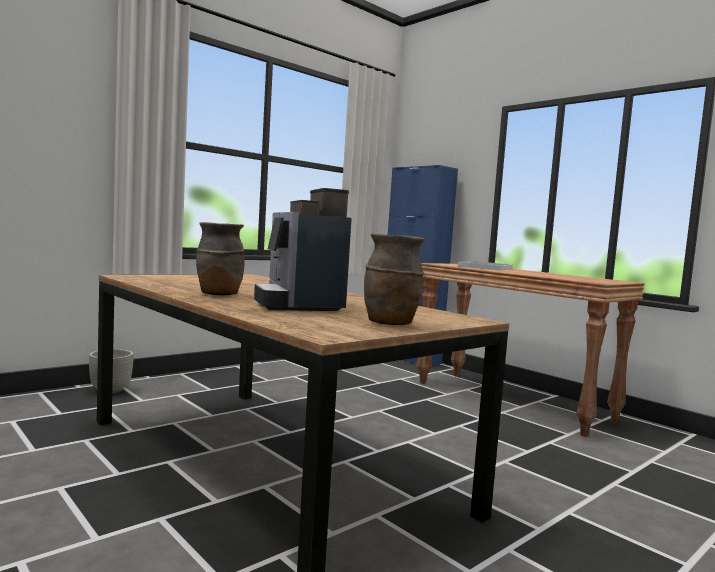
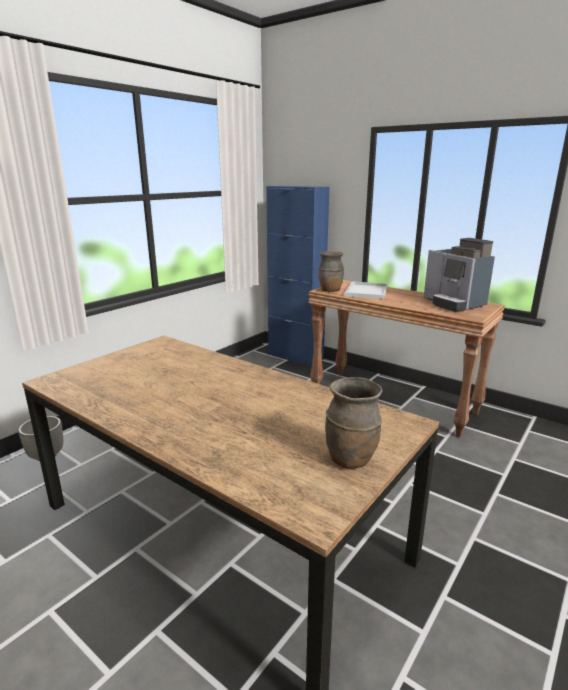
camera: 10 degrees left, 15 degrees up
(218, 294) = (164, 416): brown vase -> brown vase (330, 290)
(299, 304) = (249, 425): coffee machine -> coffee machine (453, 304)

